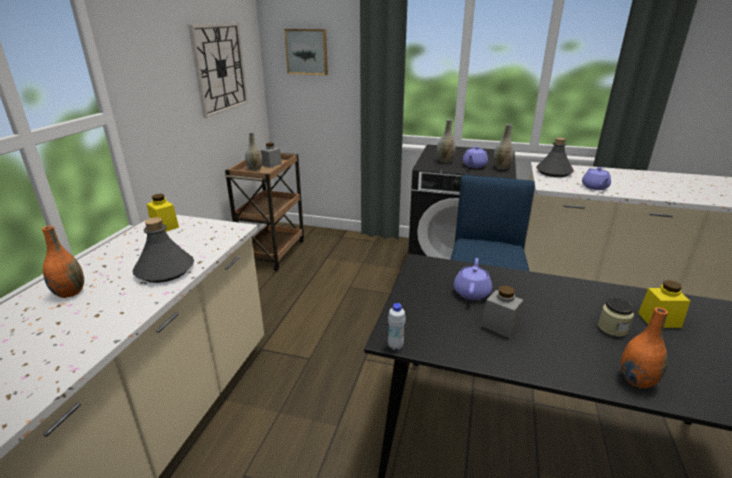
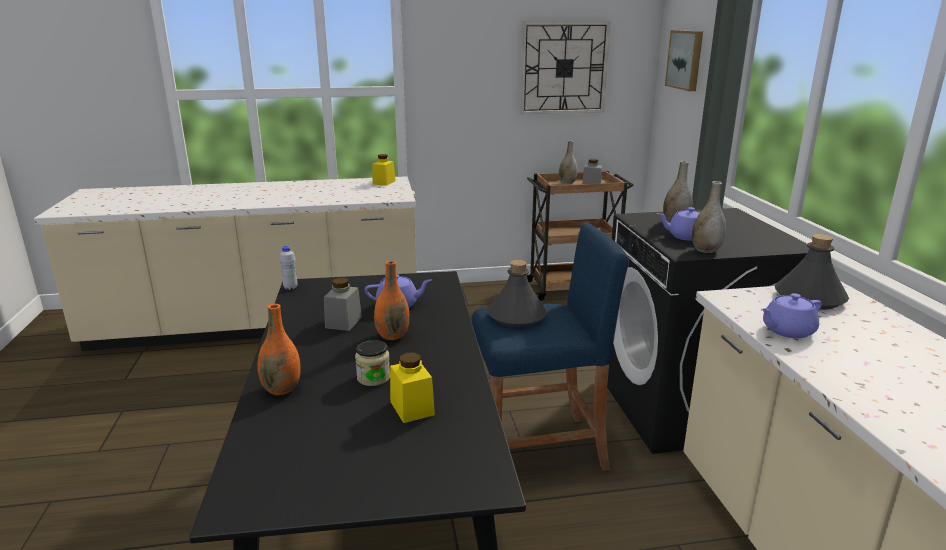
camera: 65 degrees right, 5 degrees down
(70, 293) = (278, 188): orange vase -> orange vase (392, 336)
(164, 271) = (318, 197): grey bottle -> grey bottle (516, 316)

